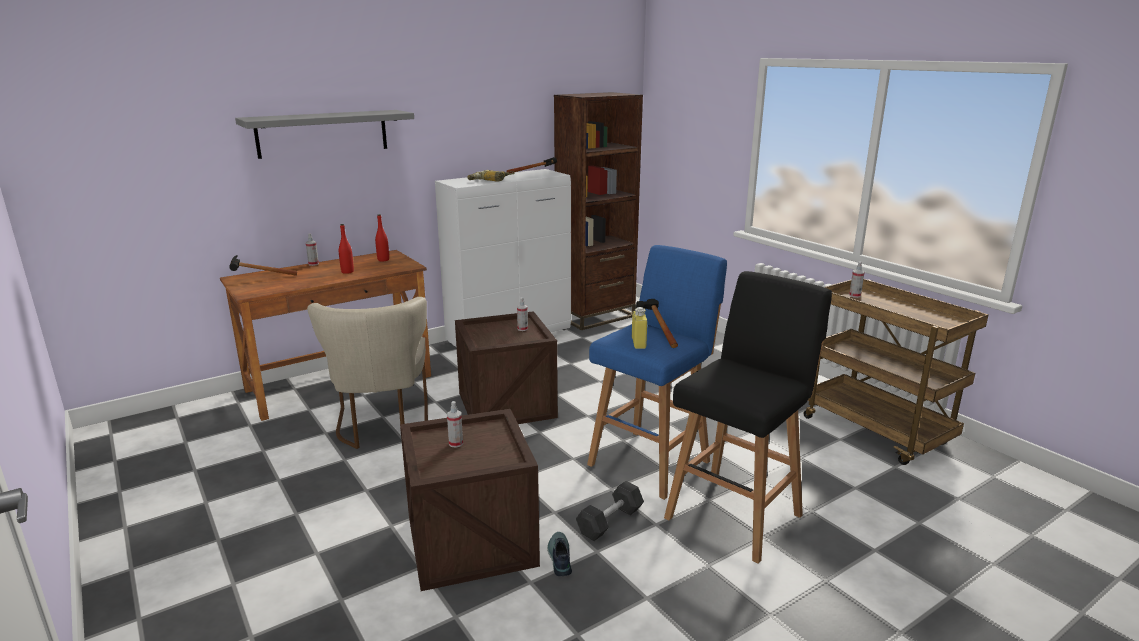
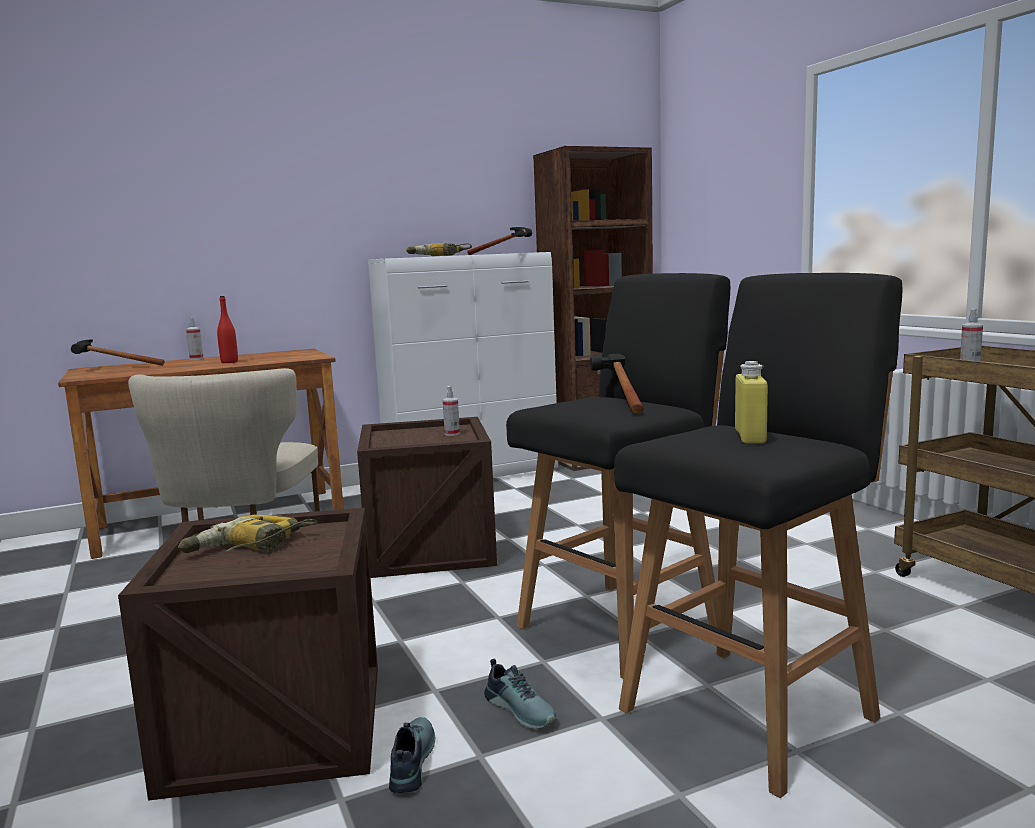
camera: 10 degrees right, 10 degrees down
(323, 133) = (215, 189): grey shelf -> none
(383, 260) = (287, 354): red bottle -> none
(456, 443) = (249, 547): spray bottle -> power drill
(610, 521) = (522, 709): grey dumbbell -> shoe
(638, 343) = (580, 409): yellow bottle -> yellow bottle (750, 437)
(651, 461) = (623, 625): blue stool -> black stool

